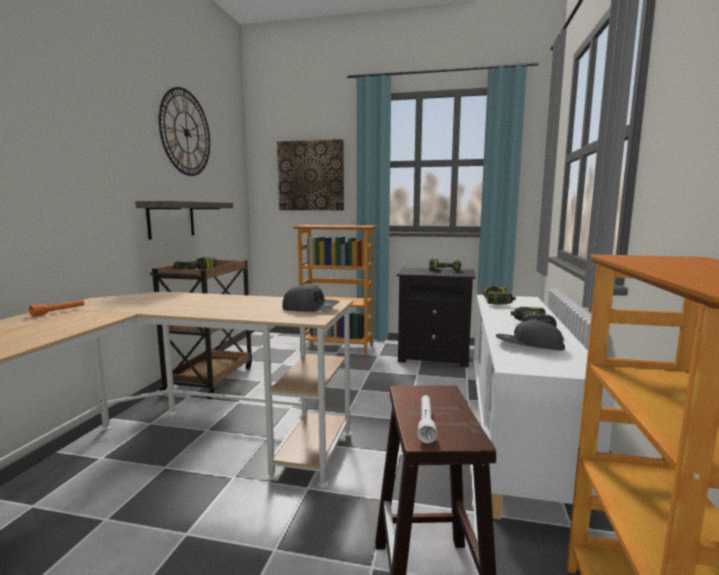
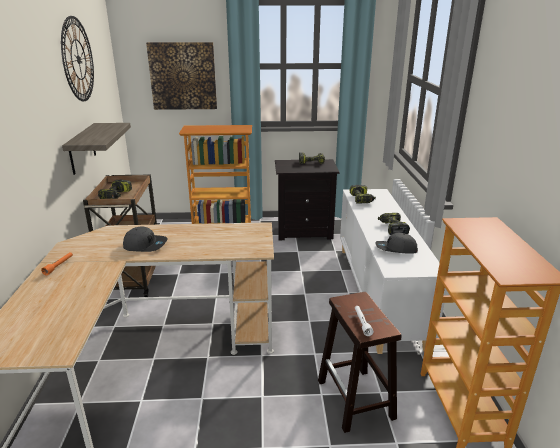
camera: 15 degrees left, 15 degrees up
(310, 308) = (249, 237): grey cap -> grey cap (145, 245)

